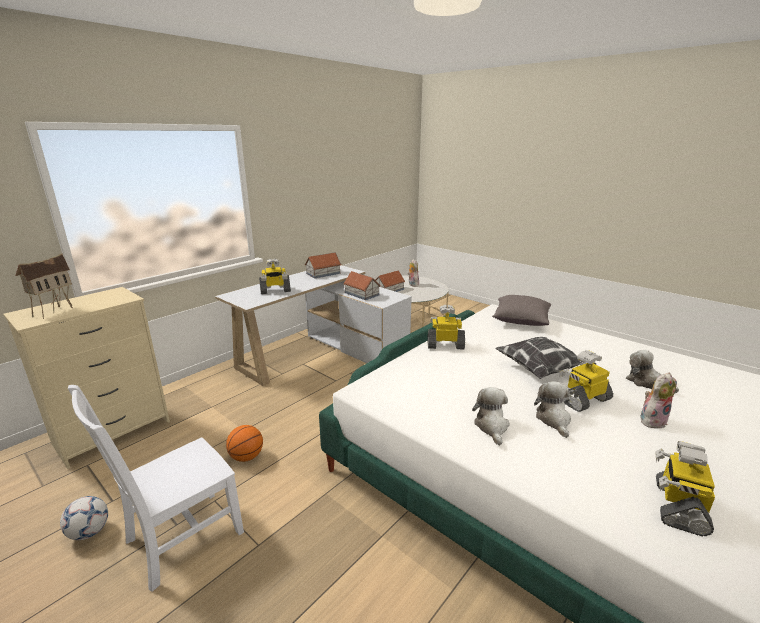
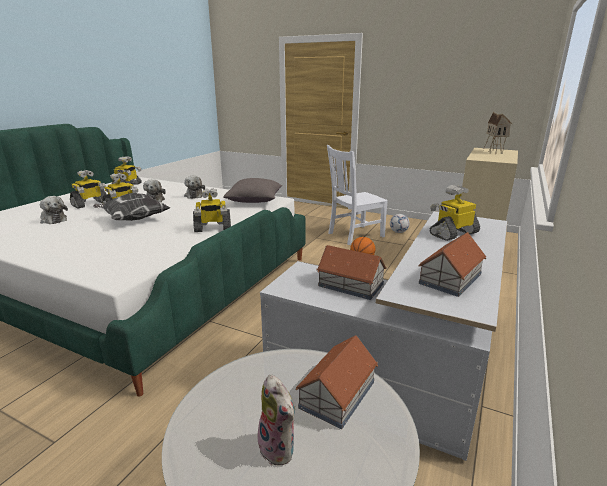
camera: 165 degrees right, 0 degrees up
(181, 538) = (354, 235): white chair -> white chair turned 150 degrees counterclockwise
(520, 320) = (98, 264): grey pillow -> grey pillow (255, 201)
(652, 420) = (90, 204): plush toy -> toy robot

